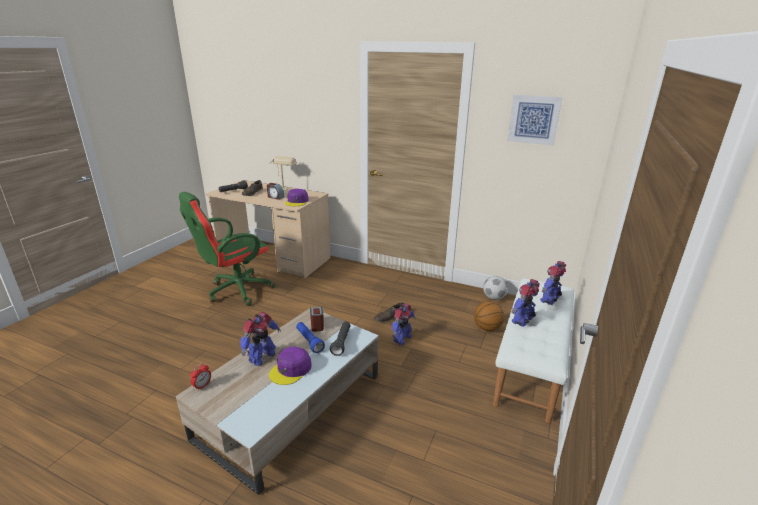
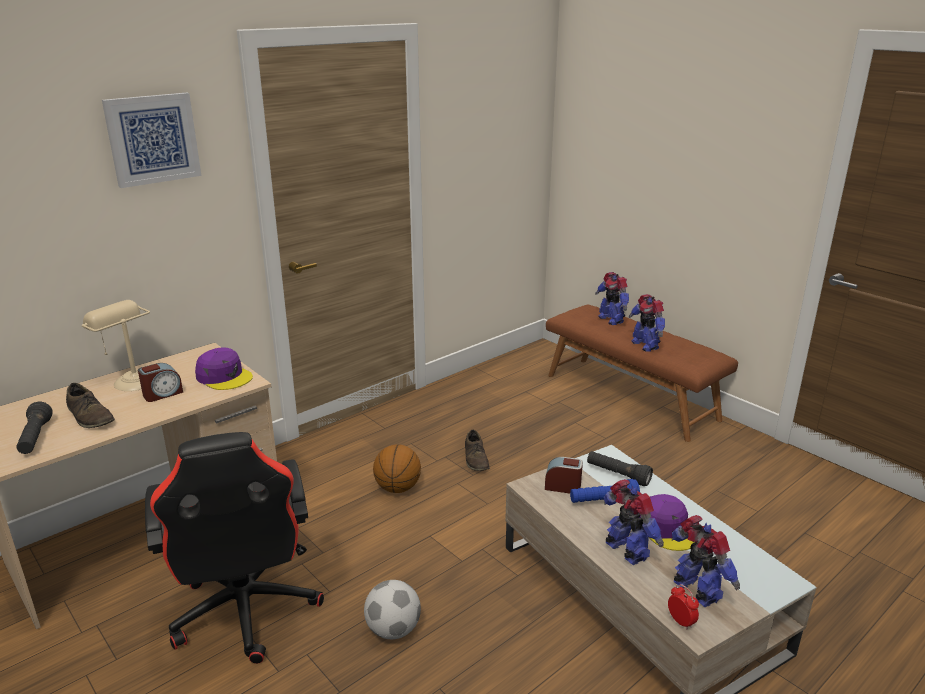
camera: 65 degrees left, 0 degrees up
(235, 292) = (245, 619): green office chair -> black office chair
(401, 338) = (535, 464): toy robot -> toy robot (696, 592)
(487, 328) = (551, 398): basketball -> basketball (398, 488)
(494, 298) = (490, 372): football -> football (393, 629)
(532, 364) = (631, 396): white bench -> brown bench
(534, 119) = (489, 120): picture -> picture (153, 139)

